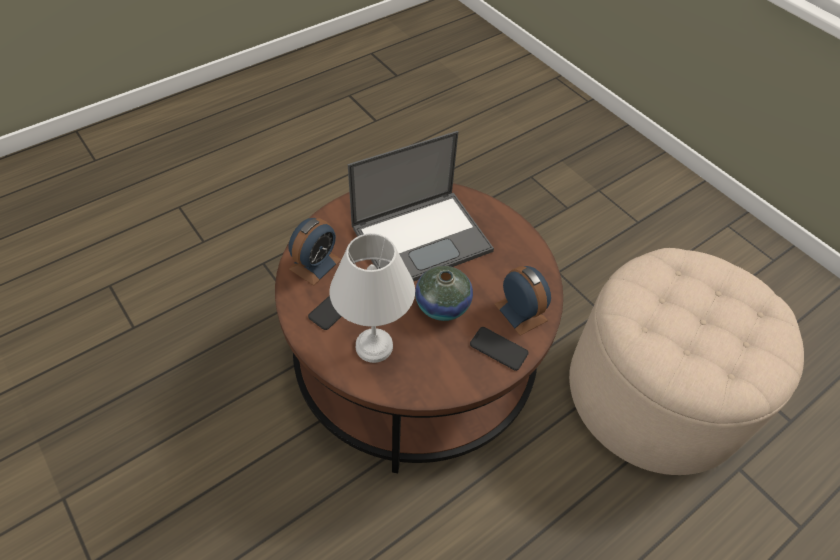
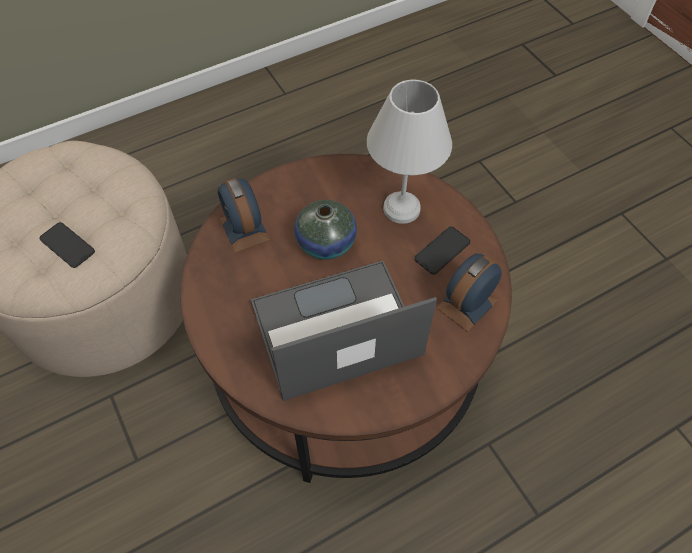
camera: 170 degrees left, 5 degrees up
(498, 349) = (279, 196): phone -> phone (67, 245)

